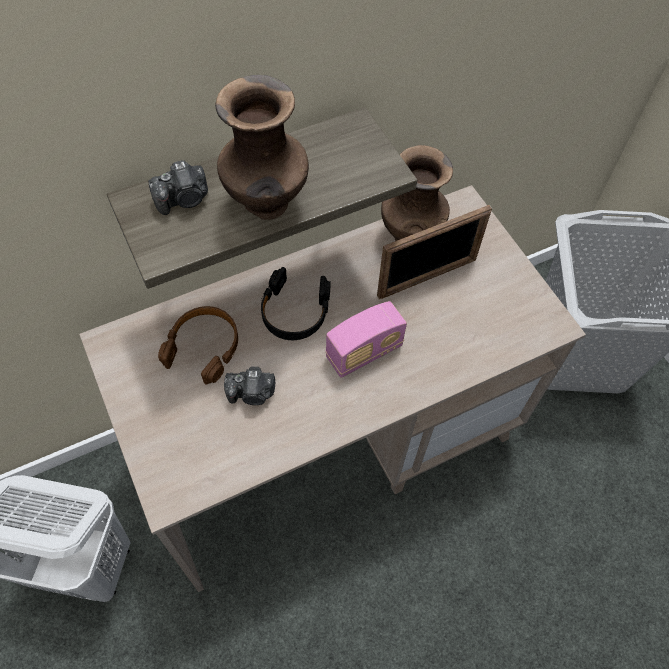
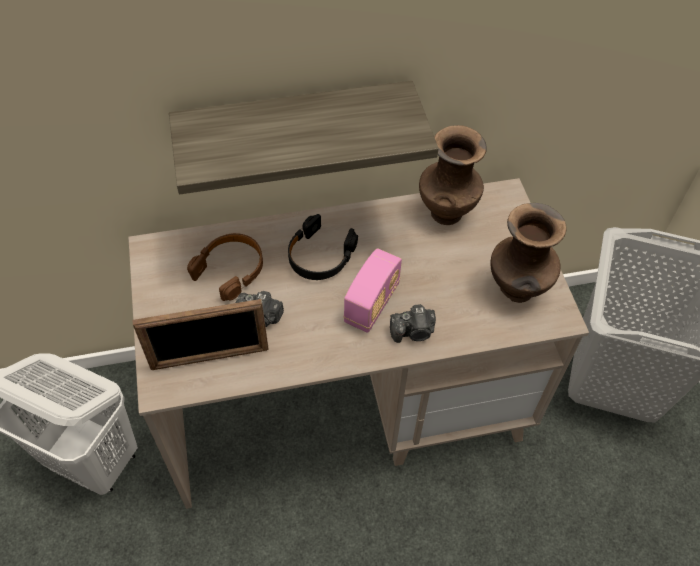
camera: 15 degrees right, 5 degrees down
(184, 199) = (230, 128): camera -> camera (413, 332)
(267, 205) = (299, 145): brown vase -> brown vase (517, 290)
(364, 352) = (372, 304): radio -> radio turned 45 degrees counterclockwise
(427, 277) = (451, 251): picture frame -> picture frame (210, 358)

